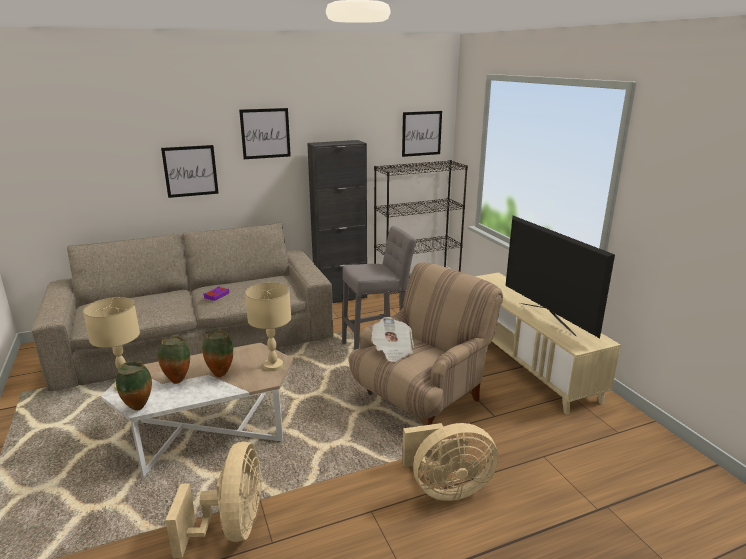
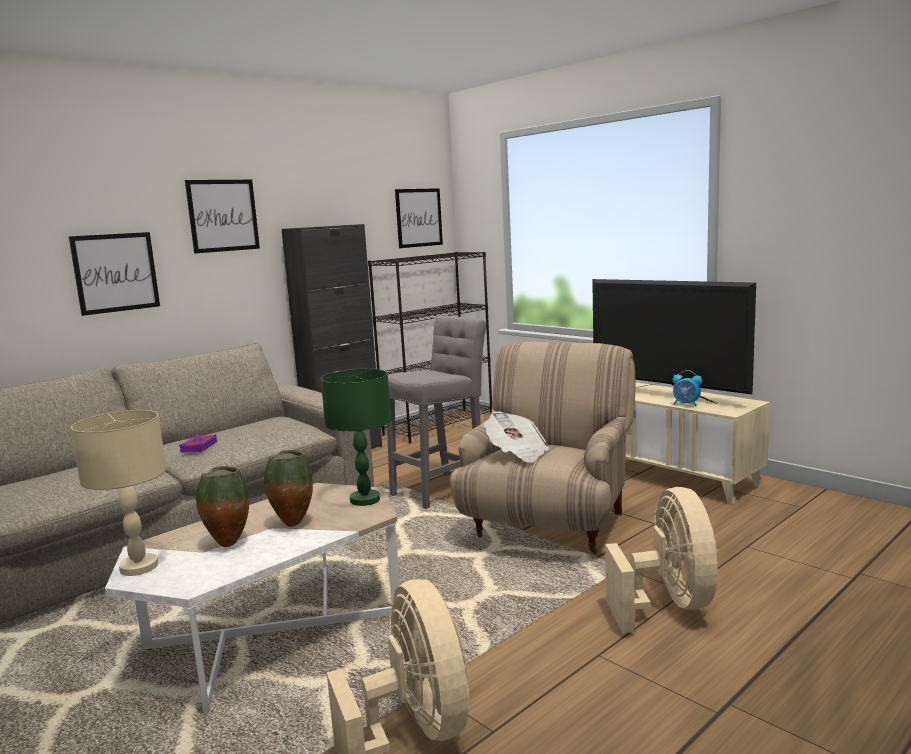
camera: 20 degrees left, 10 degrees down
(139, 408) = (195, 585): vase -> none
(273, 366) = (364, 500): beige table lamp -> green table lamp
(446, 488) = (669, 605): beige fan -> beige fan turned 60 degrees counterclockwise
(552, 331) = (686, 404): none -> alarm clock

